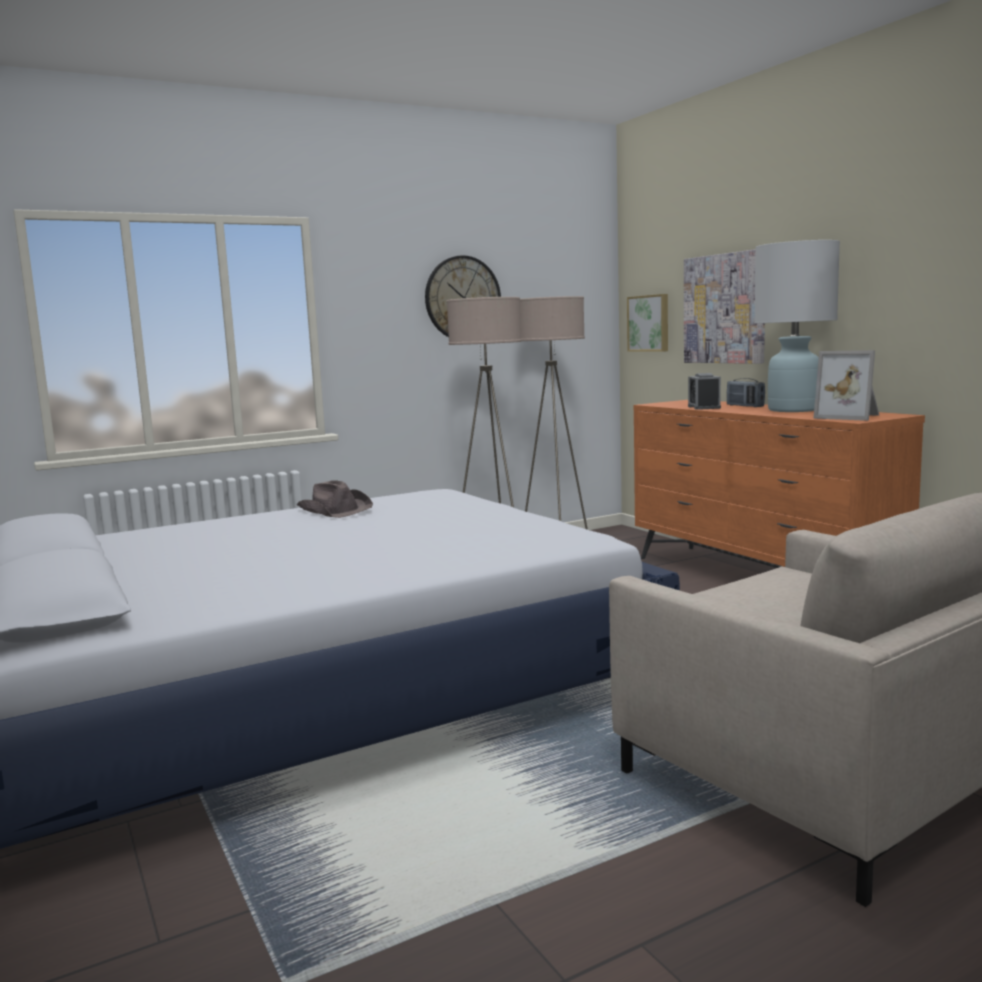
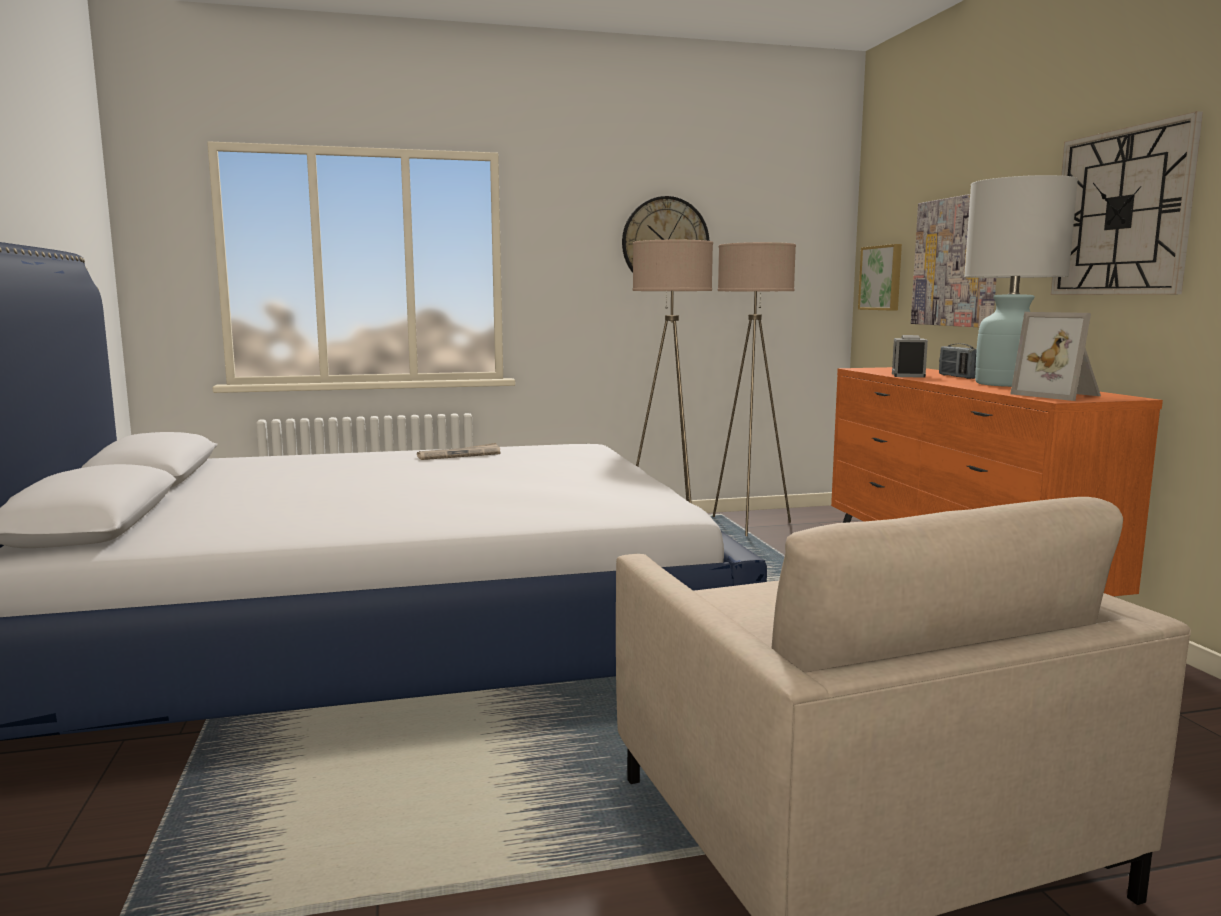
camera: 15 degrees right, 0 degrees up
(335, 510) = (459, 455): brown hat -> newspaper
(876, 268) = (1121, 212): none -> wall clock

